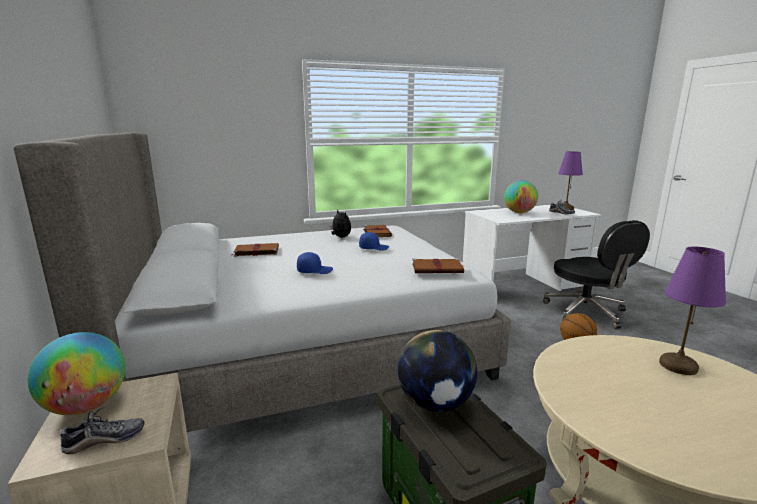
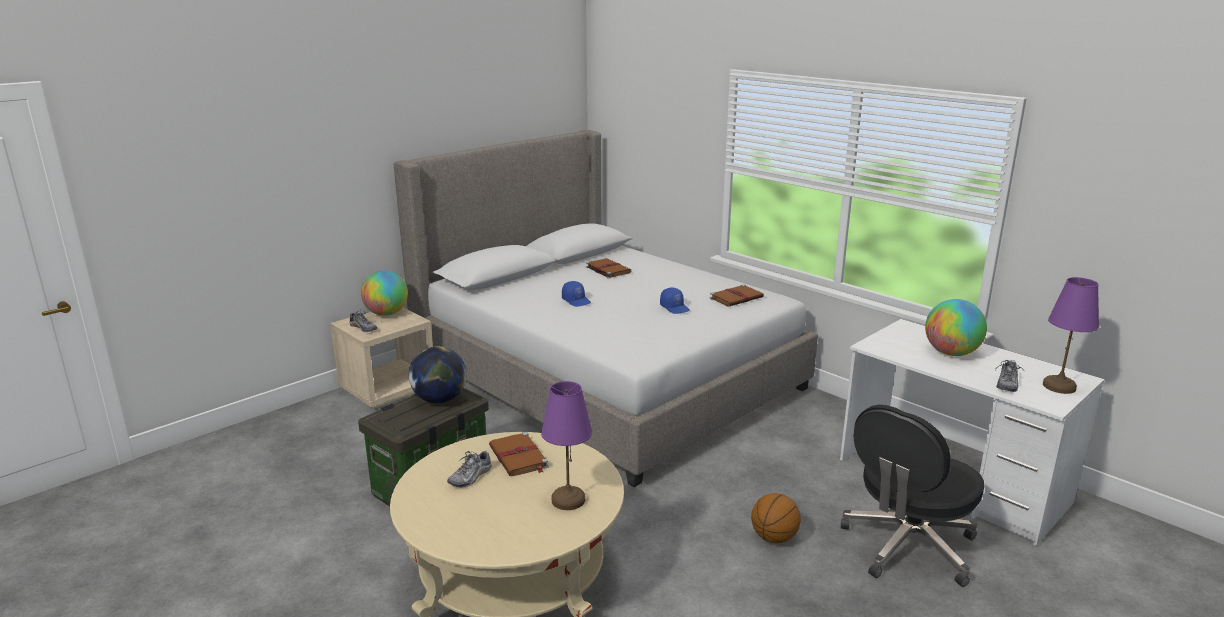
camera: 65 degrees right, 5 degrees up
(340, 237) = (696, 287): plush toy -> none
(438, 268) = (629, 343): brown book -> brown book (519, 457)
(644, 414) = (470, 477): none -> shoe

